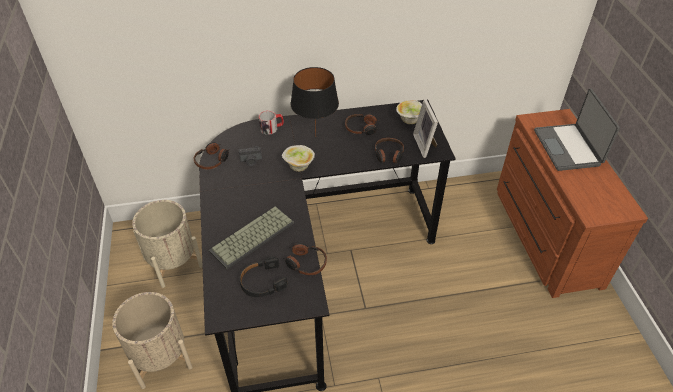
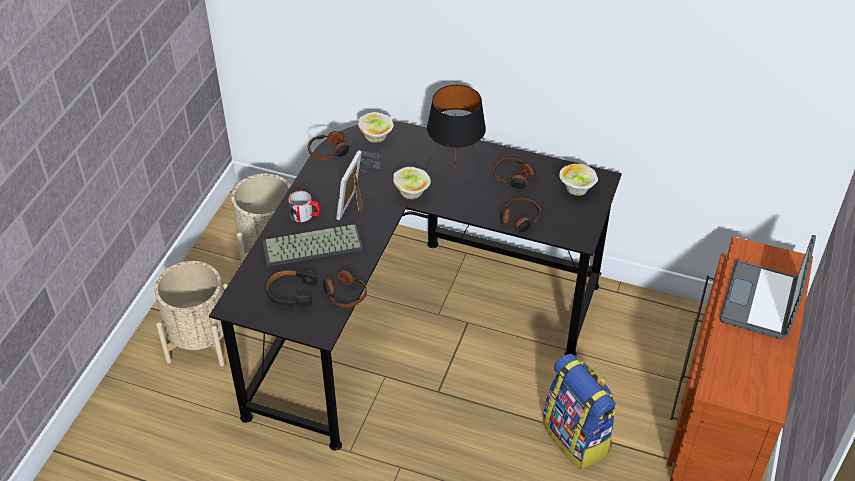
camera: 30 degrees right, 0 degrees up
(241, 137) = (376, 138): none -> bowl
(272, 128) = (415, 139): mug -> mug (305, 215)
(426, 145) = (571, 225): picture frame -> picture frame (354, 206)
(476, 295) = (577, 438): none -> backpack

